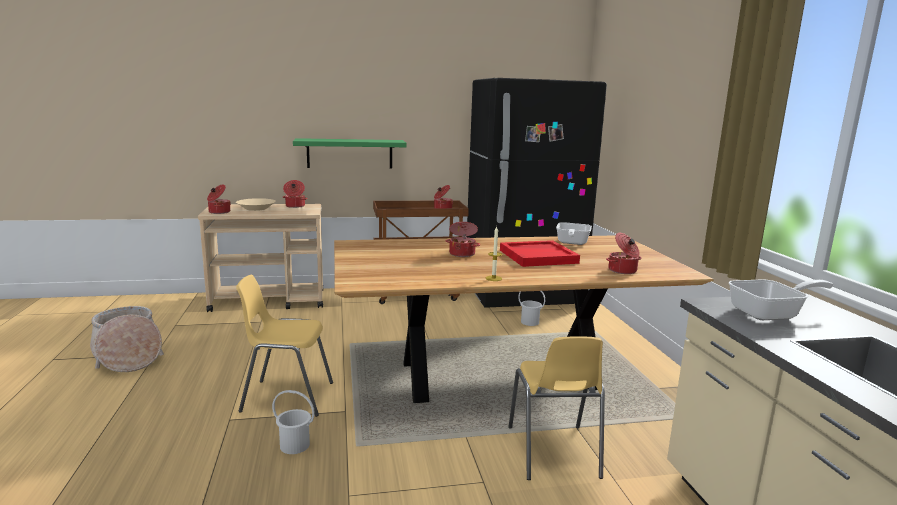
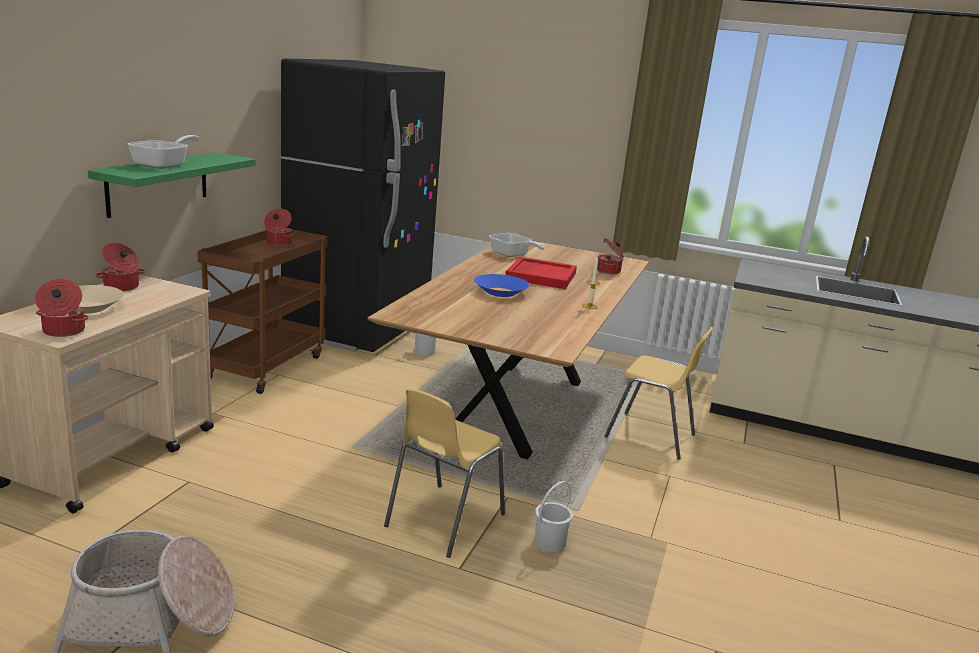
camera: 60 degrees left, 5 degrees up
(462, 254) = (500, 292): cooking pot -> blue bowl
(771, 314) = (774, 277): frying pan -> frying pan (165, 165)

